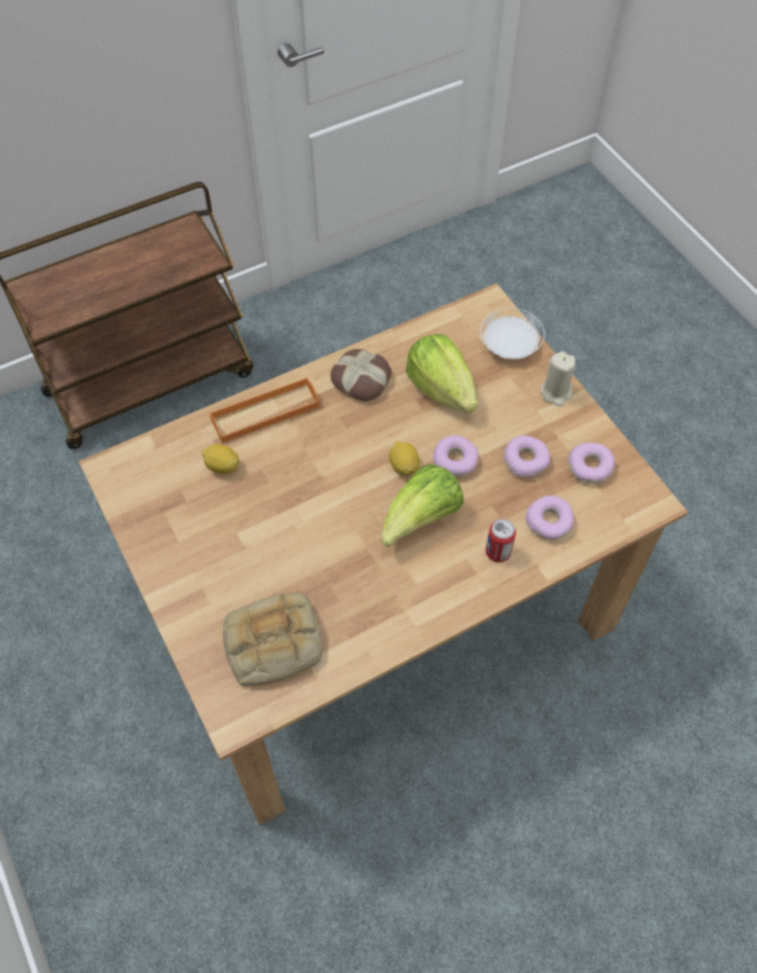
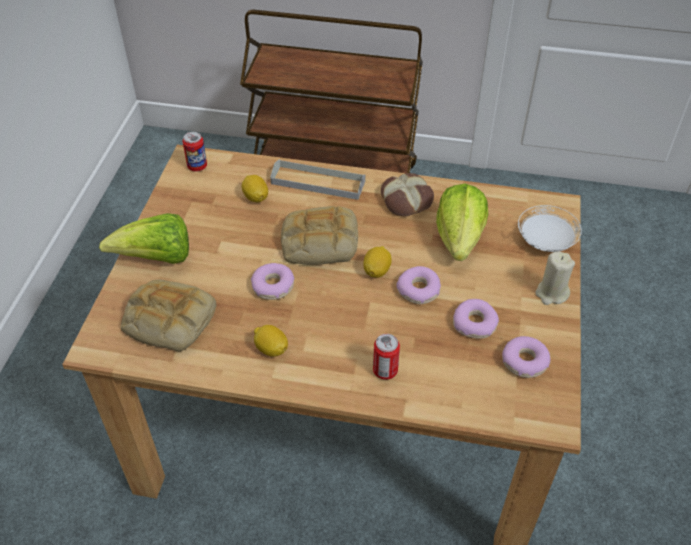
camera: 40 degrees right, 10 degrees down
(128, 472) = (197, 166): none -> can
(265, 413) = (318, 182): orange tray -> grey tray
(328, 473) = (318, 243): none -> bread
(390, 602) = (271, 349): none -> lemon
(421, 519) = (352, 311): lettuce -> lettuce (156, 258)
(549, 522) = (448, 377): donut -> donut (273, 286)

